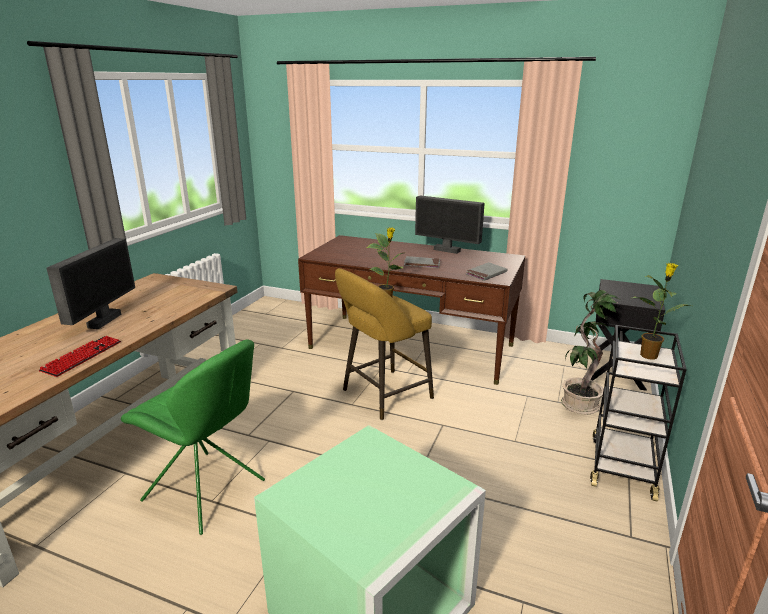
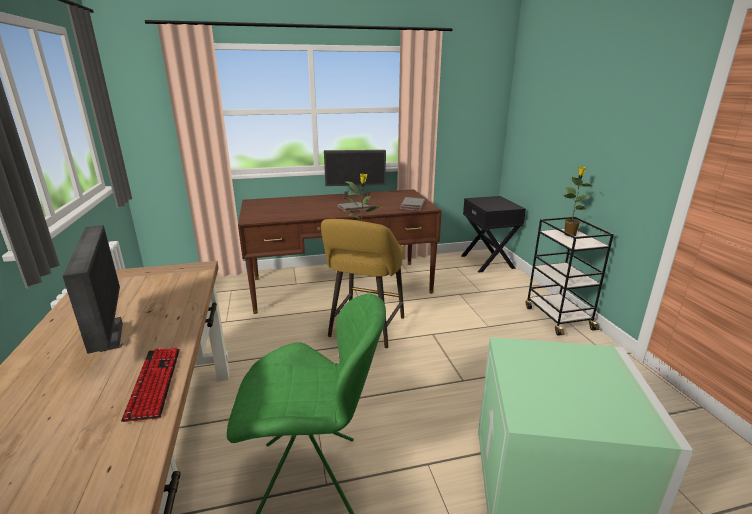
camera: 35 degrees left, 0 degrees up
(578, 403) = (492, 288): potted plant -> none

